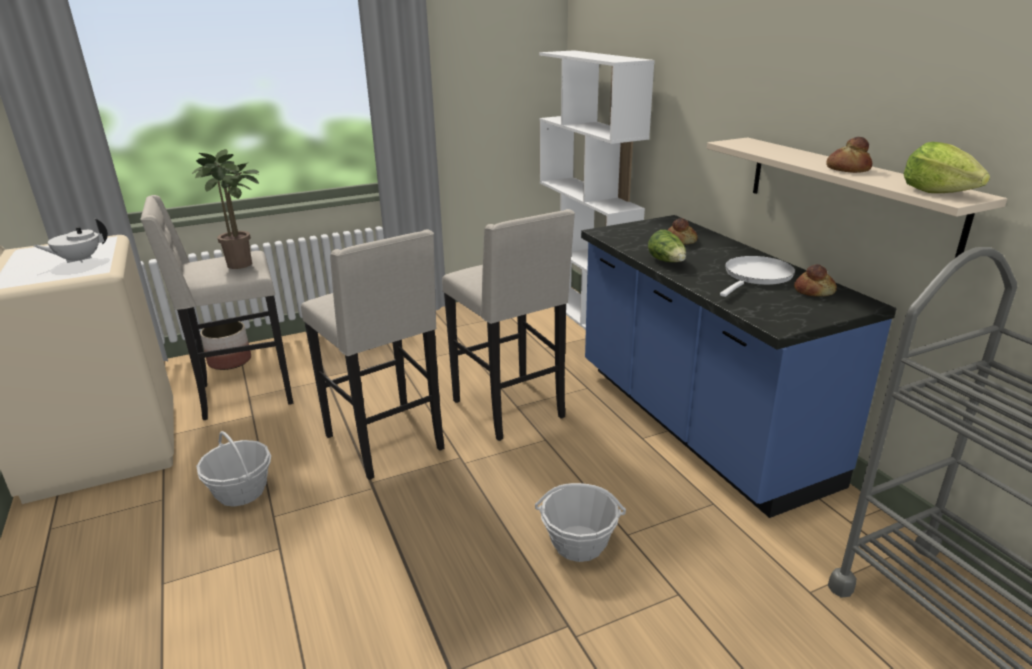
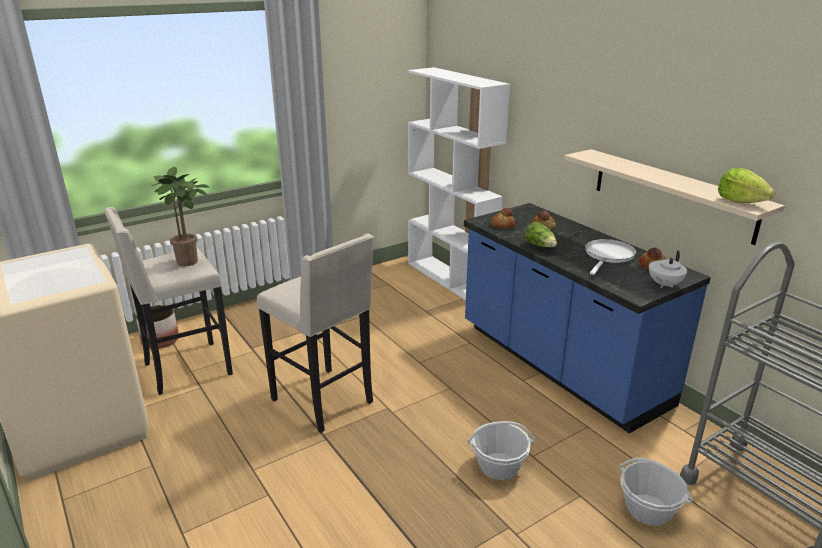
camera: 10 degrees left, 0 degrees up
(79, 260) = (70, 271): white teapot -> white teapot (664, 285)
(241, 491) = (217, 452): basket -> basket (648, 509)
(511, 410) = (416, 365): beige stool -> none
(847, 169) = (674, 181): bread -> bread (502, 225)

